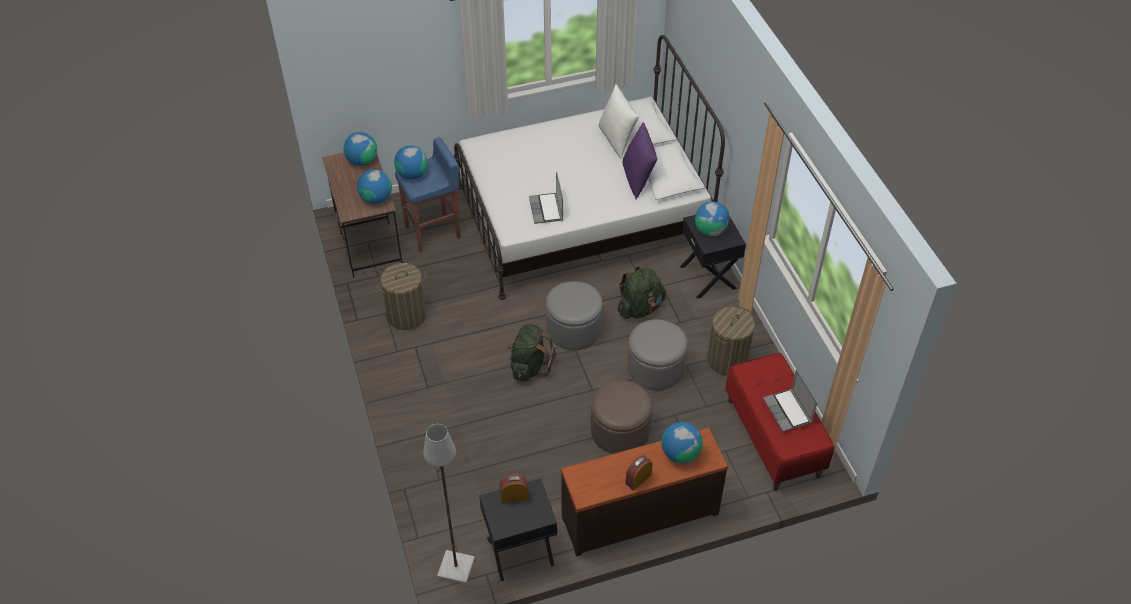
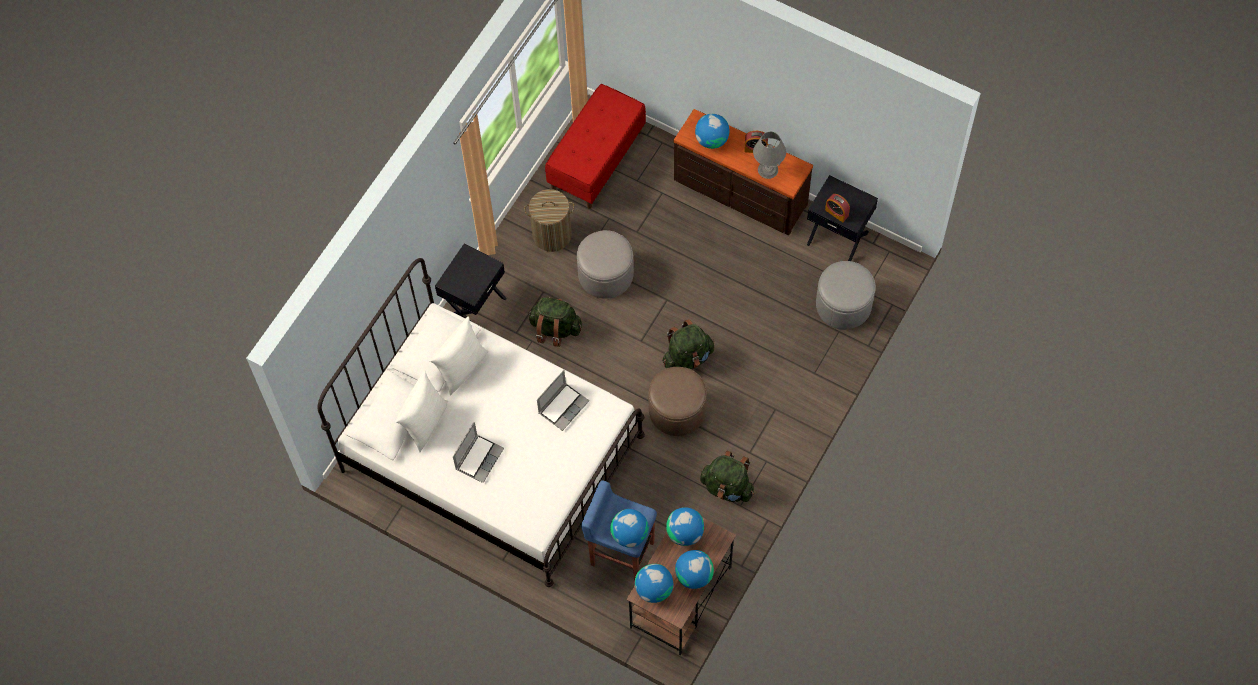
camera: 130 degrees left, 15 degrees up
(406, 316) = (727, 487): laundry basket -> green backpack
(455, 568) = (888, 263): grey floor lamp -> none
(573, 329) = (622, 357): grey ottoman -> grey ottoman (843, 305)
(607, 470) = (767, 170): none -> grey table lamp
(620, 430) = (684, 255): brown ottoman -> brown ottoman (677, 410)
(638, 179) = (462, 368): purple pillow -> white pillow
(710, 230) = (472, 276): globe -> globe (694, 575)
(788, 411) = (597, 125): laptop -> laptop (479, 458)

